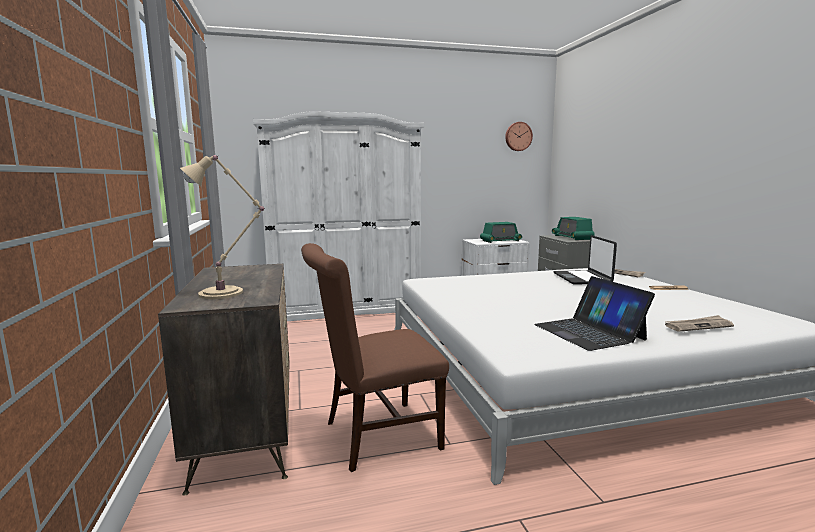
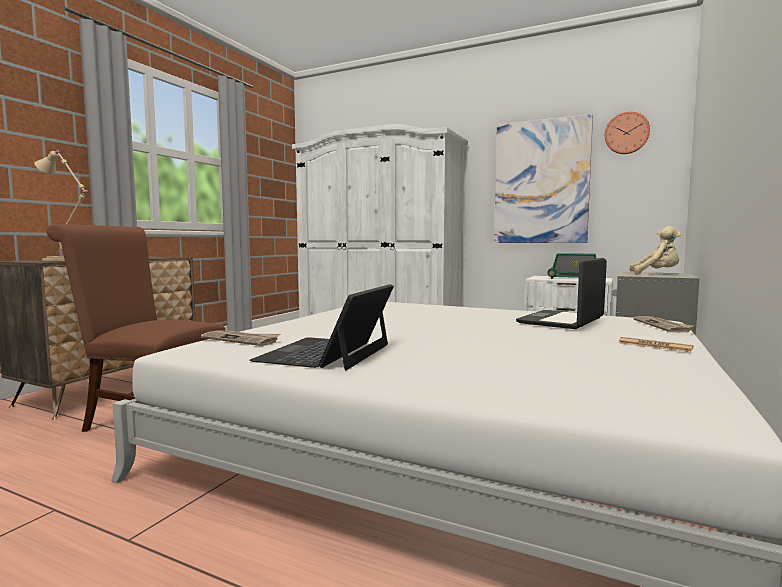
camera: 40 degrees right, 5 degrees down
(464, 167) = (541, 182): none -> picture
(572, 237) = (656, 274): radio -> beige plush toy
(698, 326) = (473, 375): newspaper -> newspaper (241, 340)

